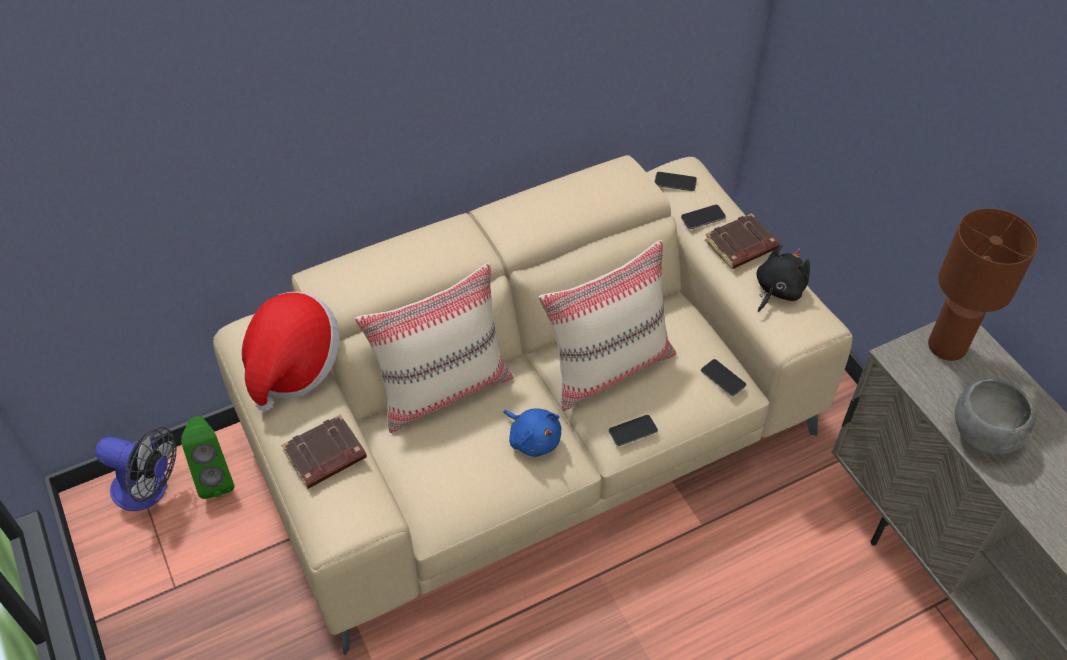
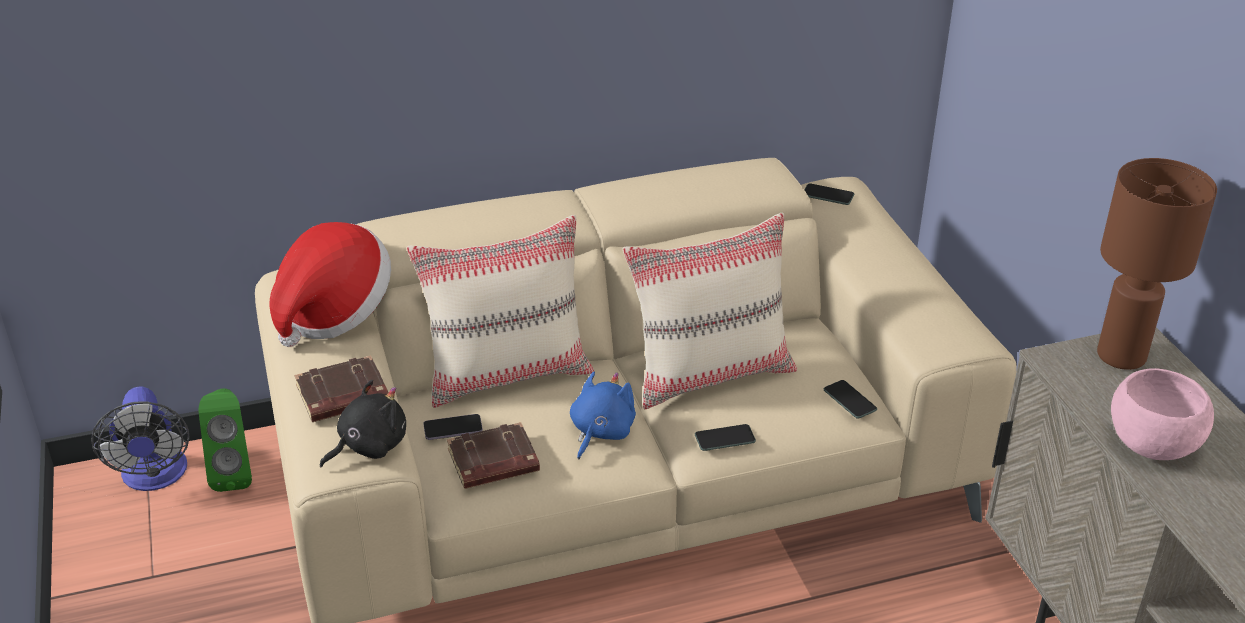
camera: 10 degrees right, 15 degrees down
(148, 490) = (155, 477): fan -> fan turned 45 degrees clockwise
(533, 439) = (600, 432): blue plush toy -> blue plush toy turned 120 degrees counterclockwise
(703, 218) = (853, 230): phone -> phone (453, 428)
(741, 246) = (893, 259): brown book -> brown book (493, 463)
(777, 290) = (928, 304): black plush toy -> black plush toy (369, 446)
(984, 434) = (1152, 444): grey bowl -> pink bowl

